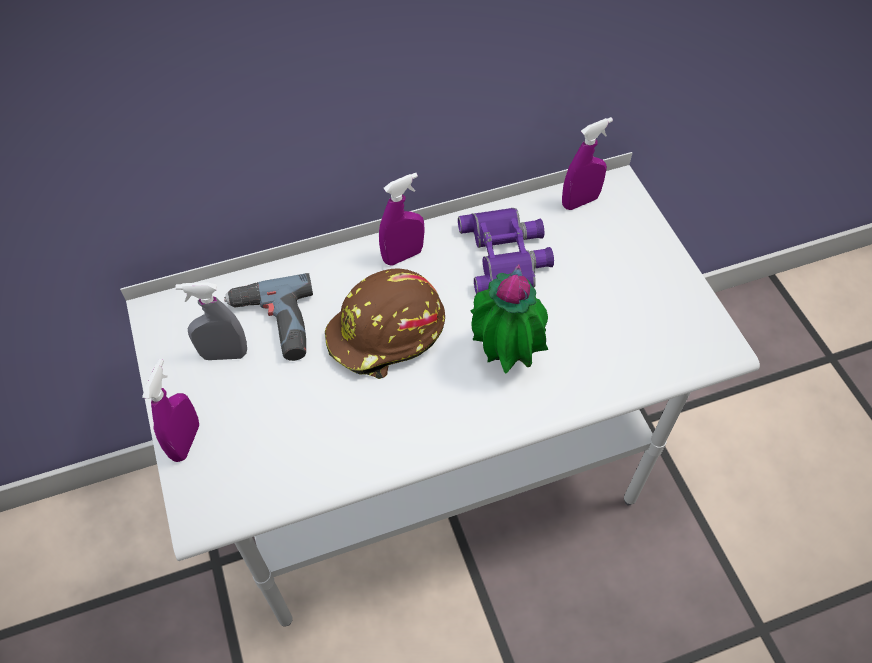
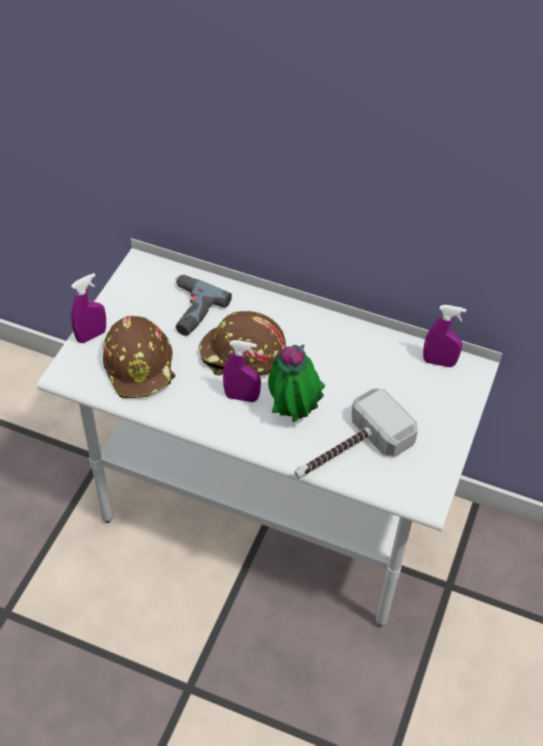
camera: 40 degrees right, 5 degrees down
(224, 354) = (151, 307): grey spray bottle -> none
(285, 433) = (140, 366): none -> brown hard hat
(403, 256) = (297, 321): purple spray bottle -> purple spray bottle (241, 397)
(507, 255) = (357, 361): purple binoculars -> none
(601, 358) = (348, 452): none -> hammer

